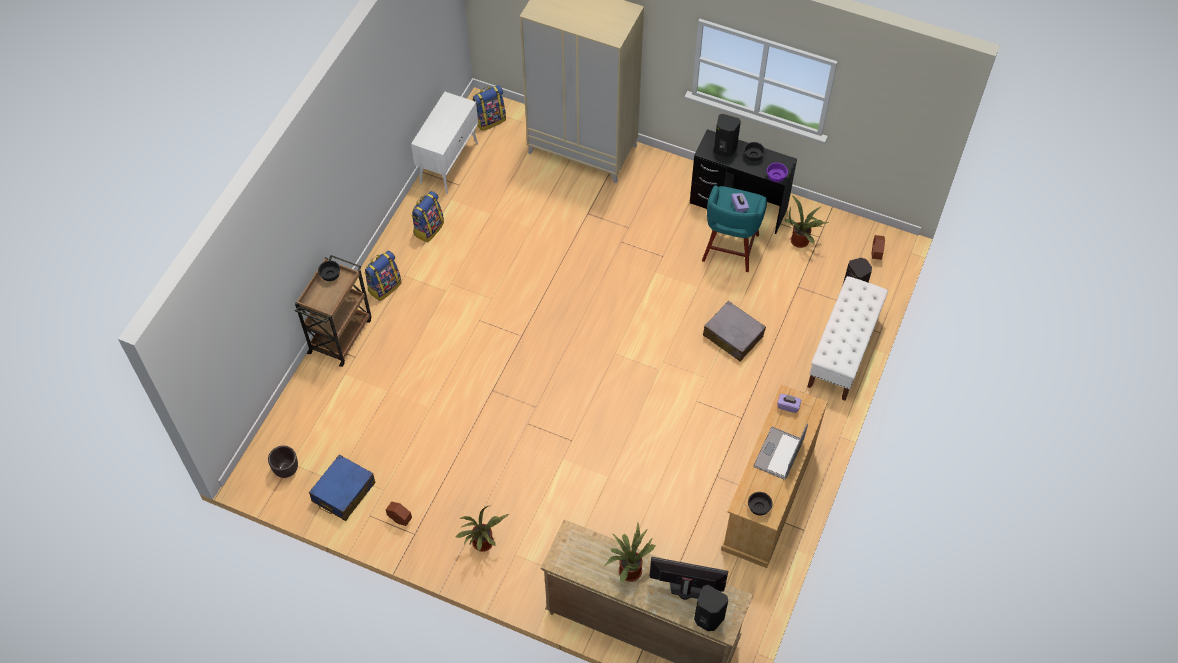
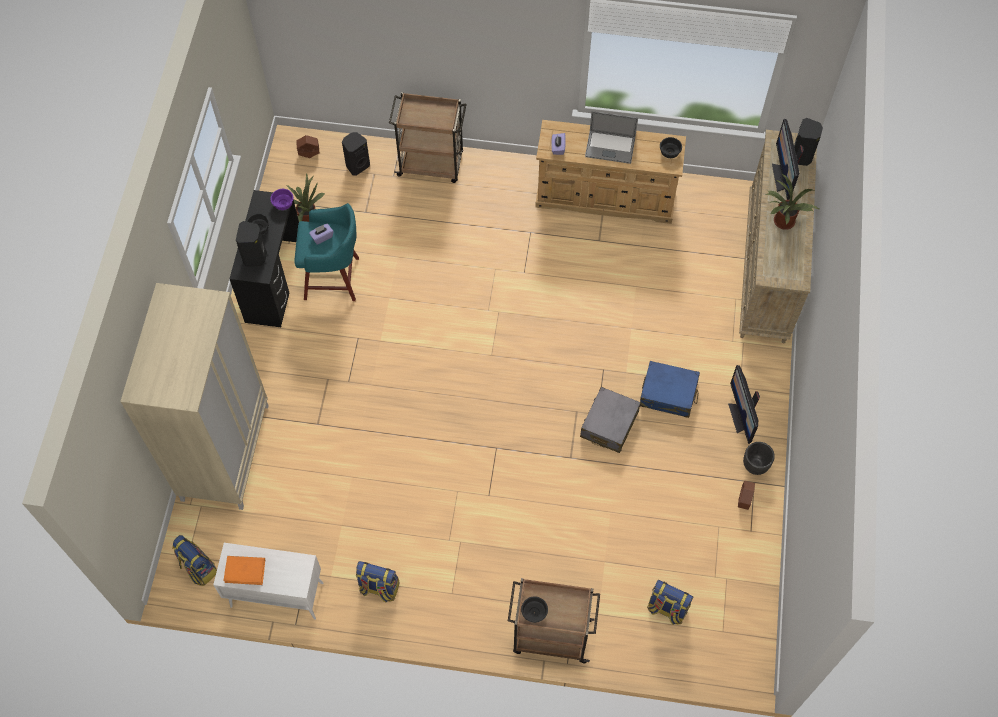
camera: 105 degrees left, 5 degrees up
(286, 469) = (731, 633): black planter -> black planter (755, 466)
(343, 492) = (735, 565): blue suitcase -> blue suitcase (668, 394)
(384, 286) = (472, 610): backpack -> backpack (666, 609)
(447, 111) = (245, 571): none -> orange book
(483, 544) = (740, 417): potted plant -> monitor
(733, 336) = (440, 256): grey suitcase -> grey suitcase (609, 424)
(843, 351) = (431, 164): white bench -> brown cart

